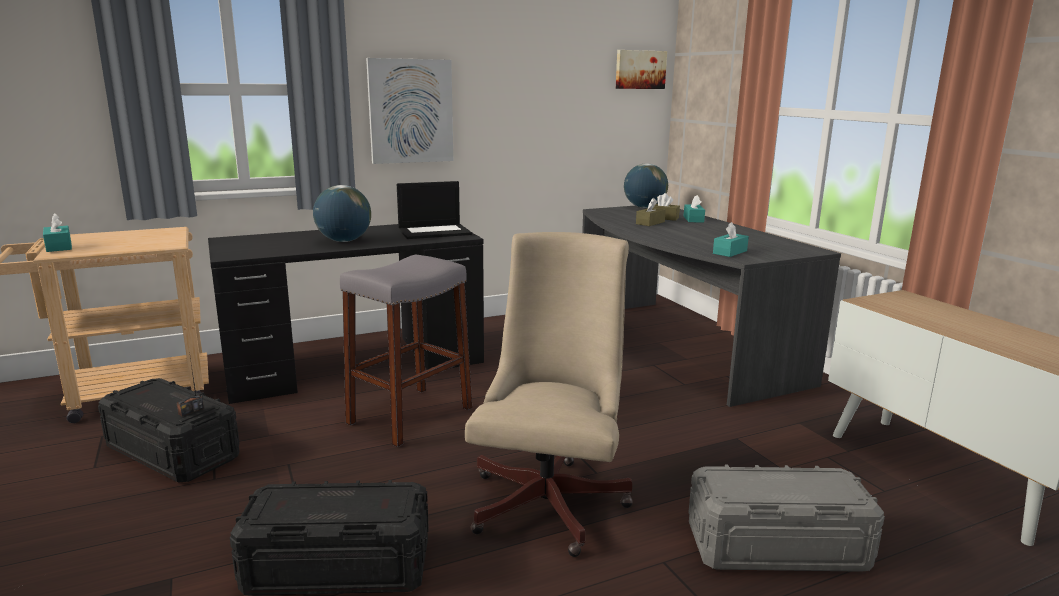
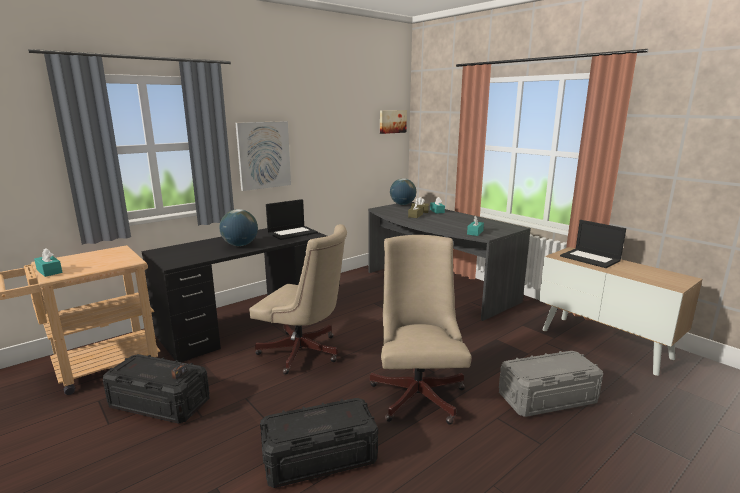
camera: 15 degrees left, 0 degrees up
(410, 416) = (304, 353): grey stool -> beige office chair
(931, 311) = (591, 258): none -> laptop

